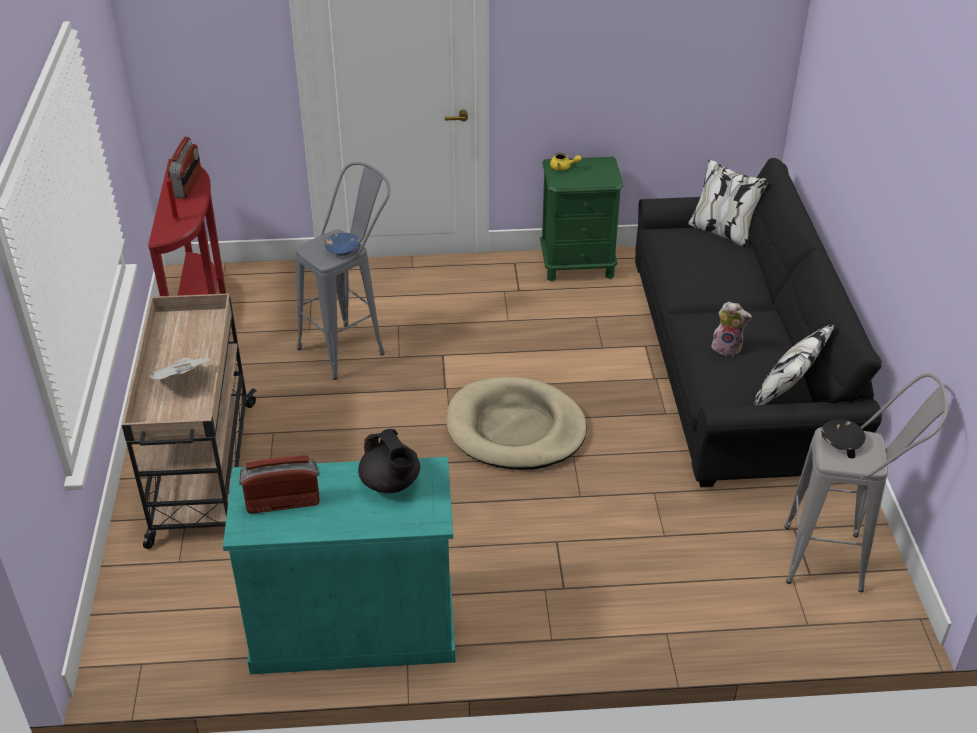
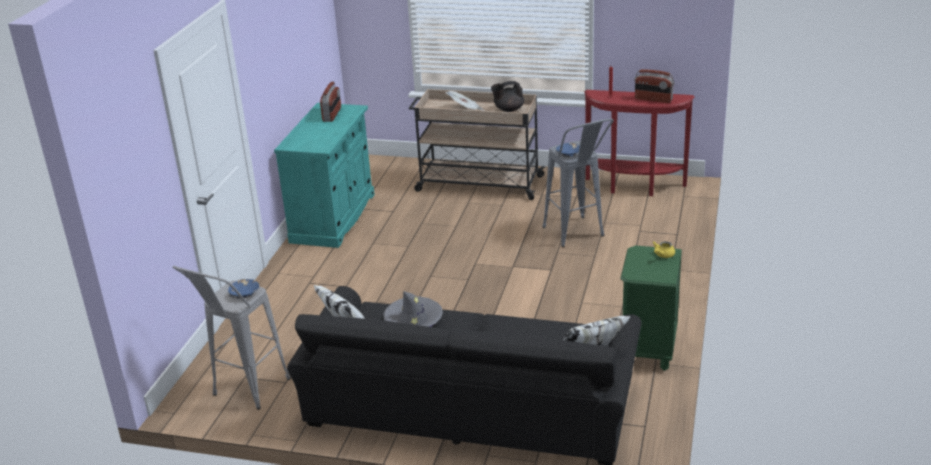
camera: 110 degrees right, 10 degrees down
(391, 483) = (322, 138): black teapot -> black teapot (508, 109)
(515, 429) = (455, 287): beige dog bed -> none
(727, 347) = (413, 320): plush toy -> grey hat
(840, 441) = (245, 293): black bowl -> blue bowl

